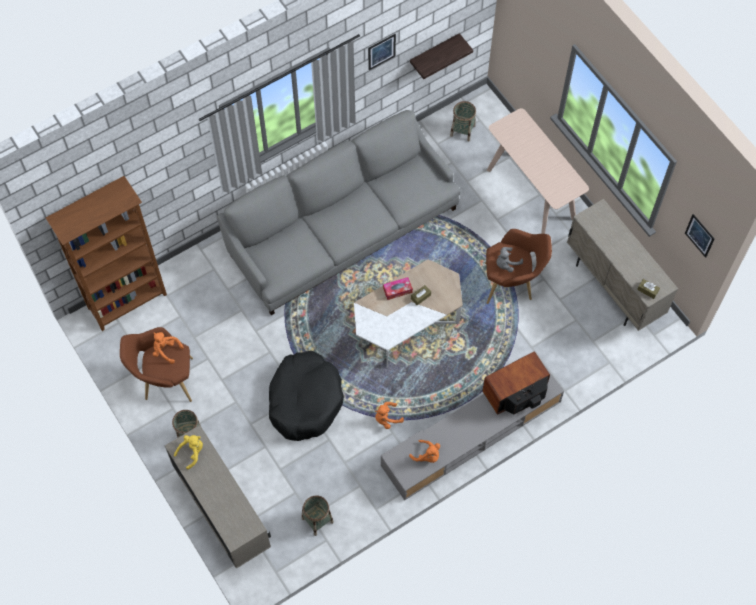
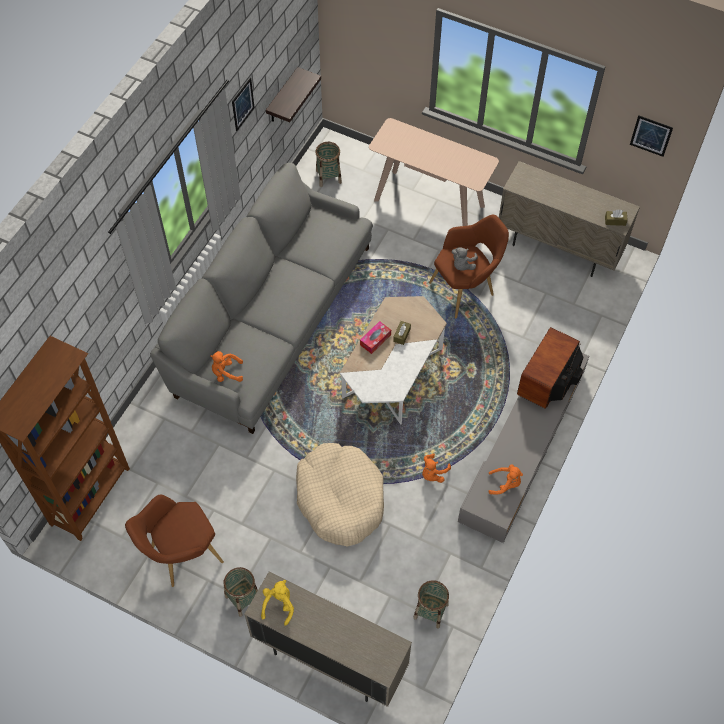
camera: 30 degrees left, 5 degrees down
(166, 350) = (175, 518): orange plush toy -> orange plush toy (226, 373)
(305, 400) = (340, 498): black dog bed -> beige dog bed

